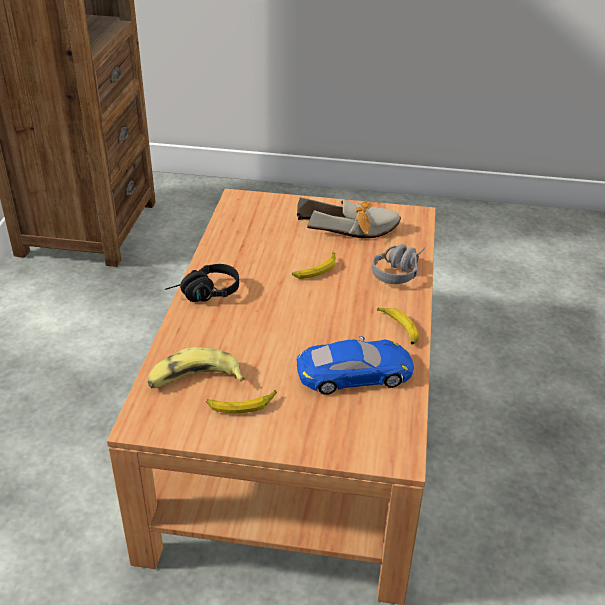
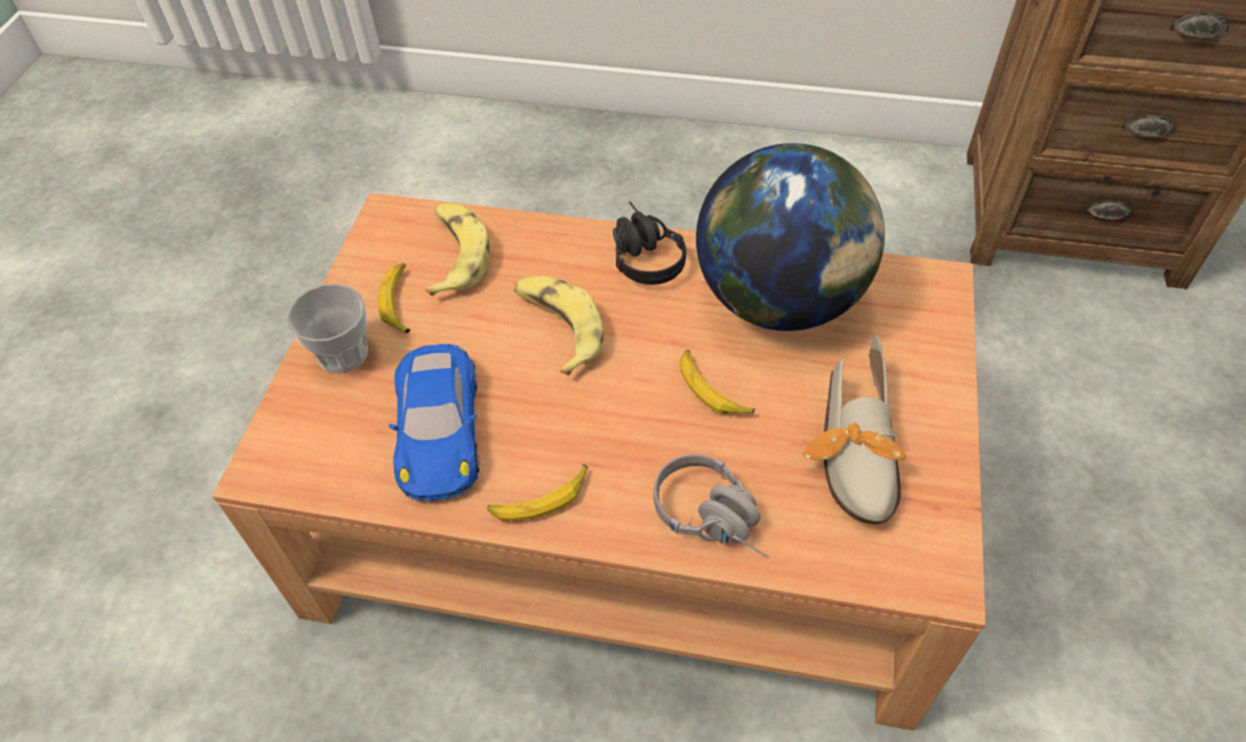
camera: 95 degrees right, 15 degrees up
(248, 245) = (780, 300): none -> globe
(268, 327) = (558, 328): none -> banana
(292, 429) = (343, 354): none -> cup

